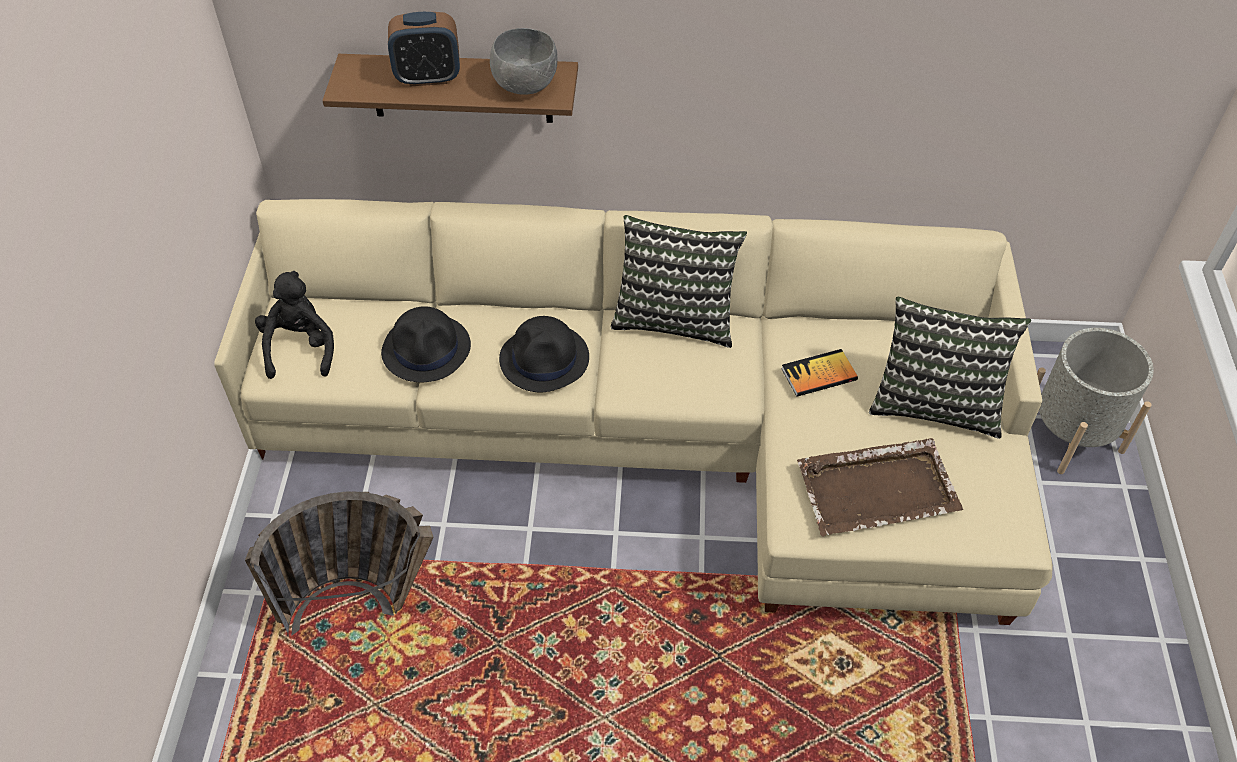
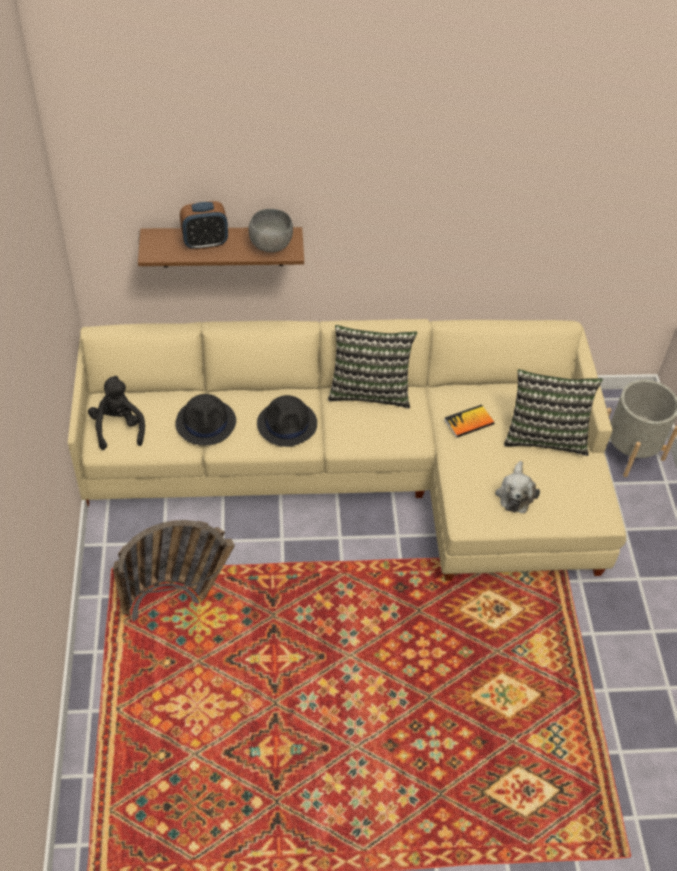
camera: 10 degrees left, 0 degrees up
(878, 489) = (515, 493): brown tray -> plush toy

